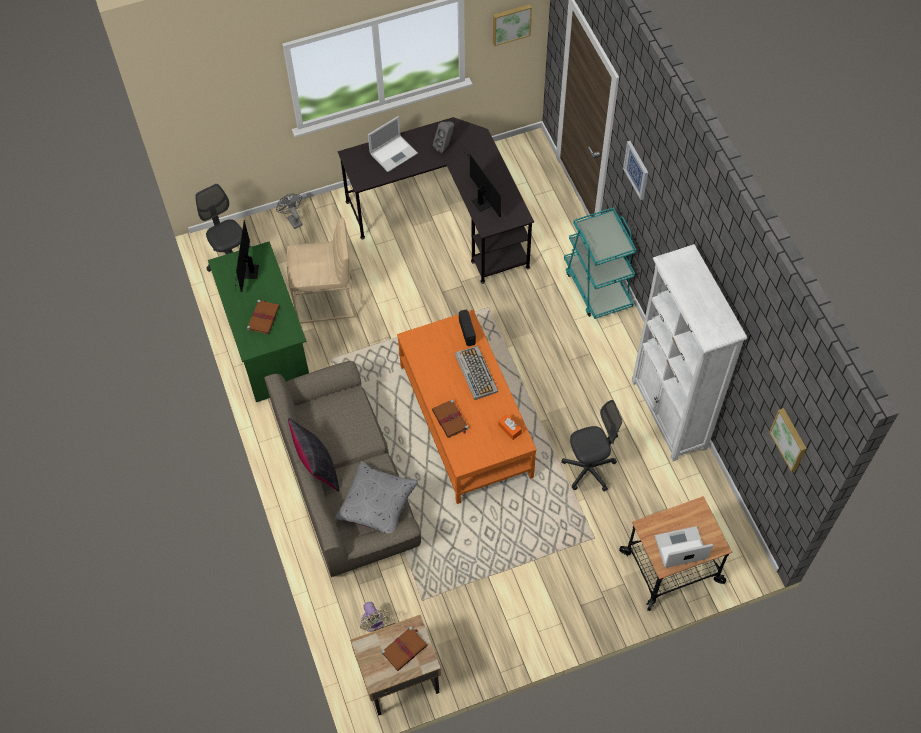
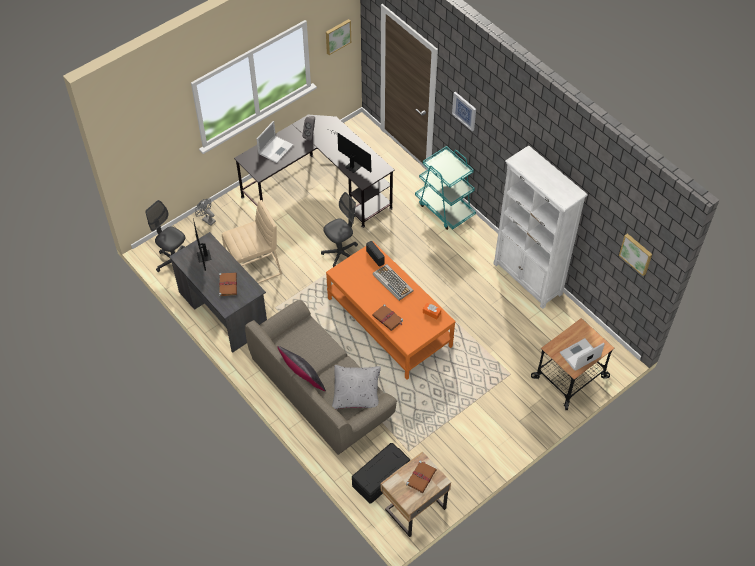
camera: 20 degrees left, 5 degrees down
(266, 343) = (223, 310): green desk -> grey desk
(374, 623) = (380, 477): beige fan -> black storage box
(588, 469) = (488, 330): grey office chair -> grey office chair (341, 254)

